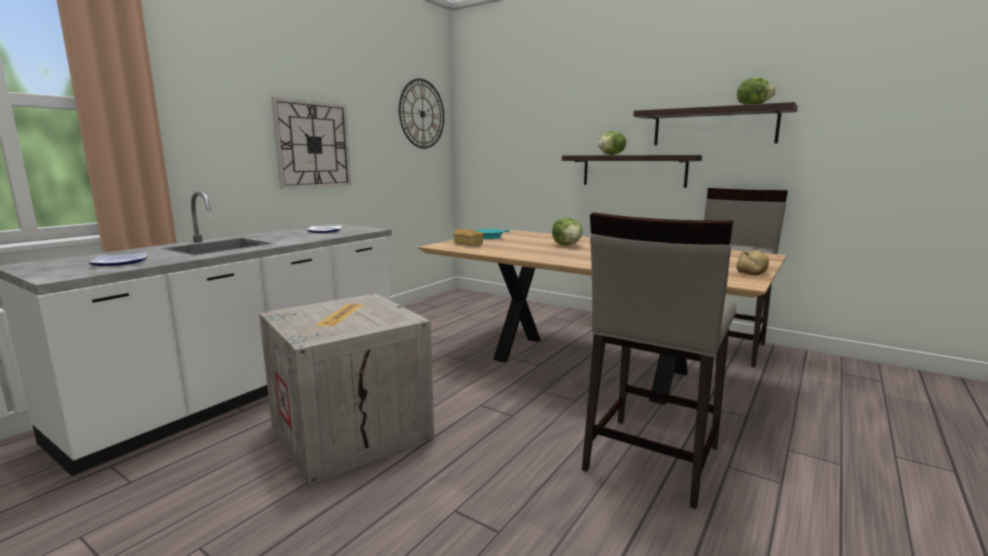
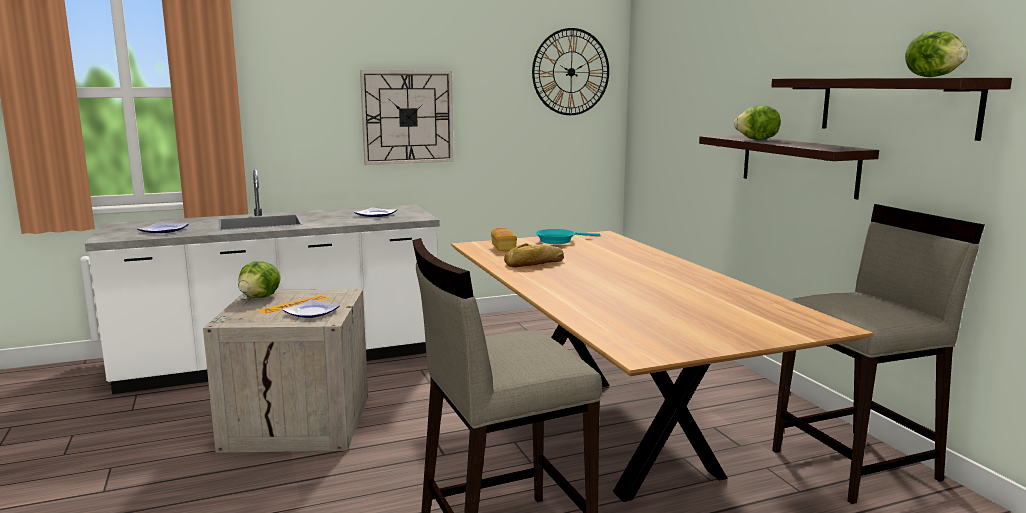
camera: 35 degrees right, 0 degrees up
(378, 316) = (313, 312): none -> plate
(567, 245) = (609, 265): lettuce -> lettuce (260, 297)
(752, 269) = (726, 341): bread -> bread (535, 263)

